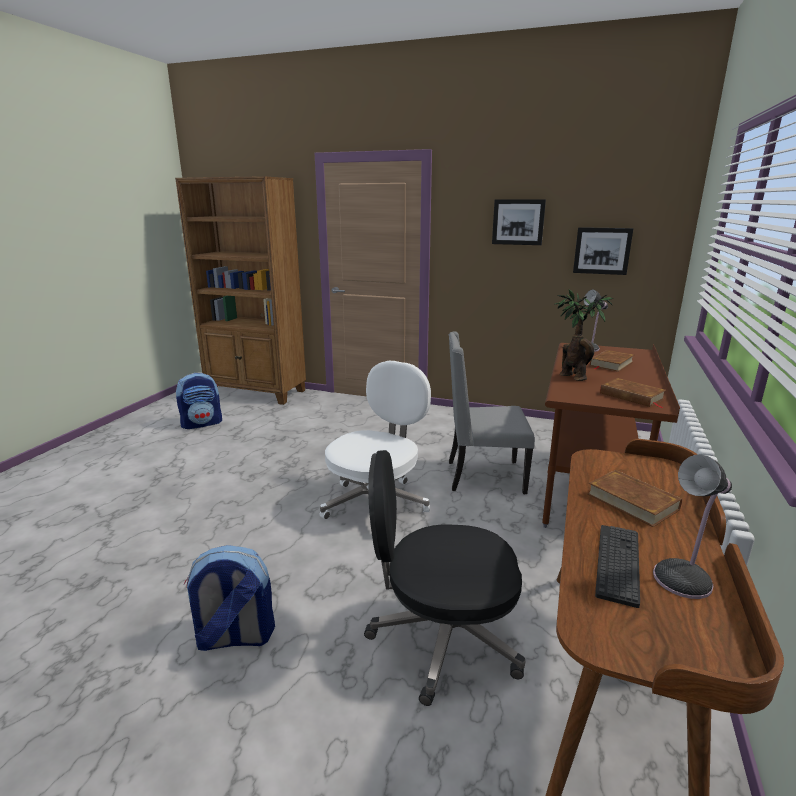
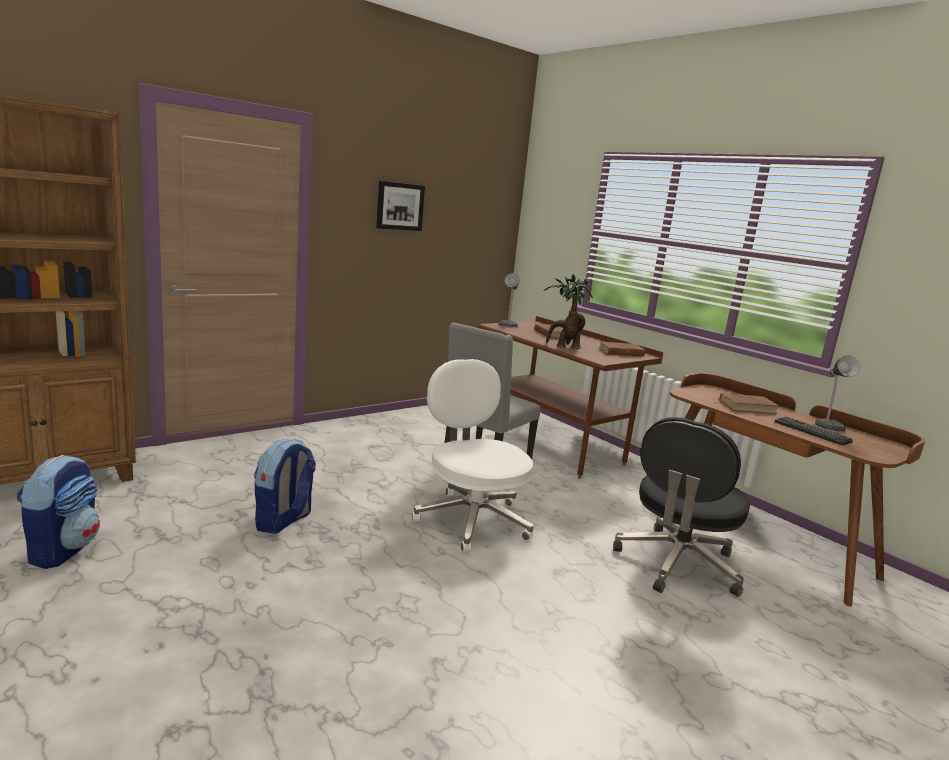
camera: 60 degrees left, 5 degrees down
(234, 638) = (619, 658): backpack -> backpack (283, 521)
(602, 250) = (464, 237): picture -> none

